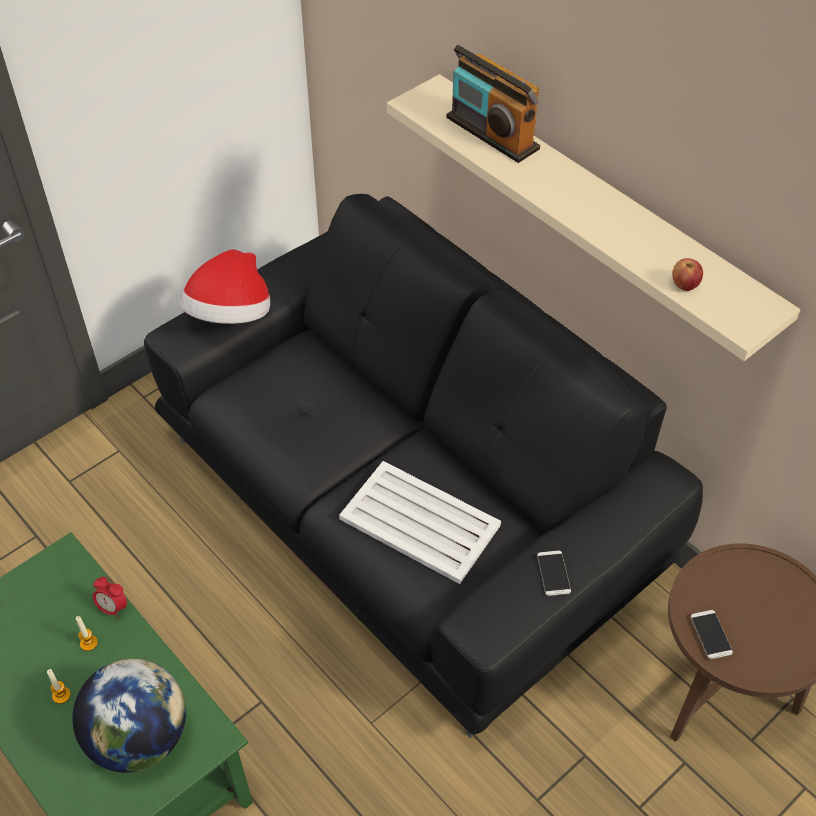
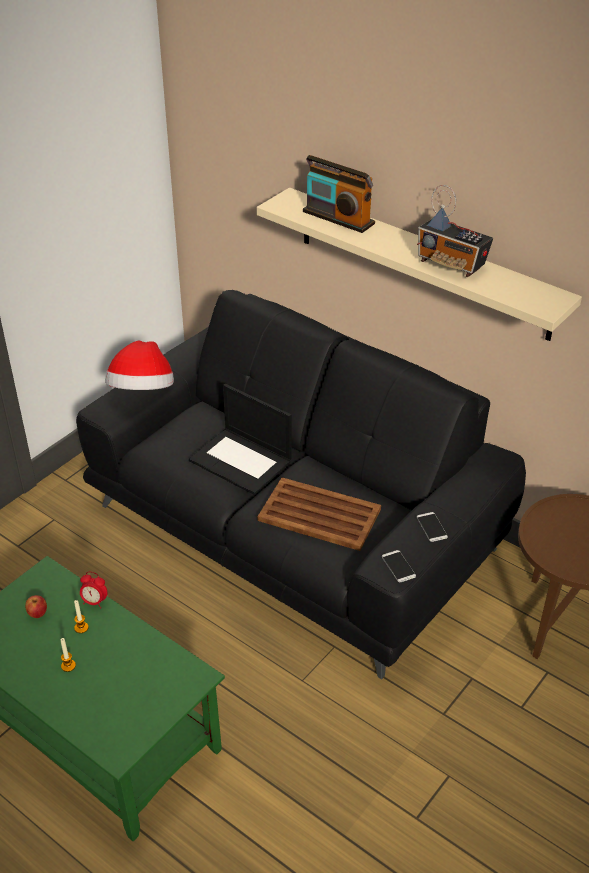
camera: 10 degrees left, 10 degrees down
(139, 737) = (138, 685): globe -> none
(339, 427) = (242, 461): none -> laptop
(421, 523) = (320, 515): white tray -> brown tray
(628, 232) = (451, 265): none -> radio
(684, 285) = (499, 290): apple -> apple (38, 613)
(711, 634) = (555, 553): phone -> phone (398, 566)

